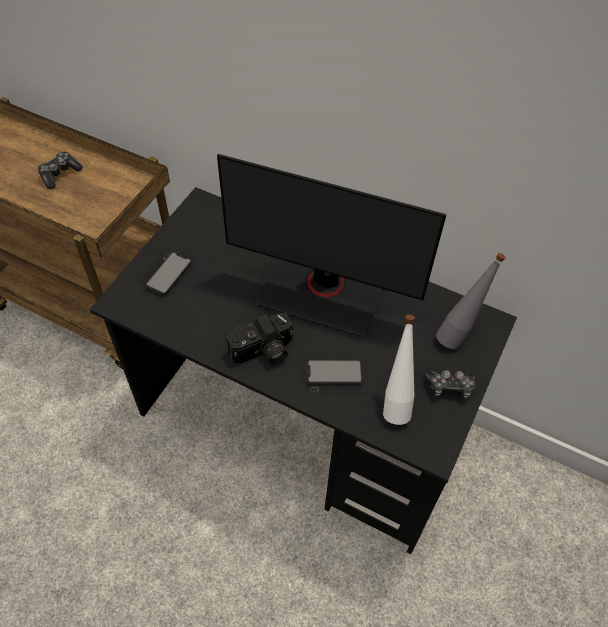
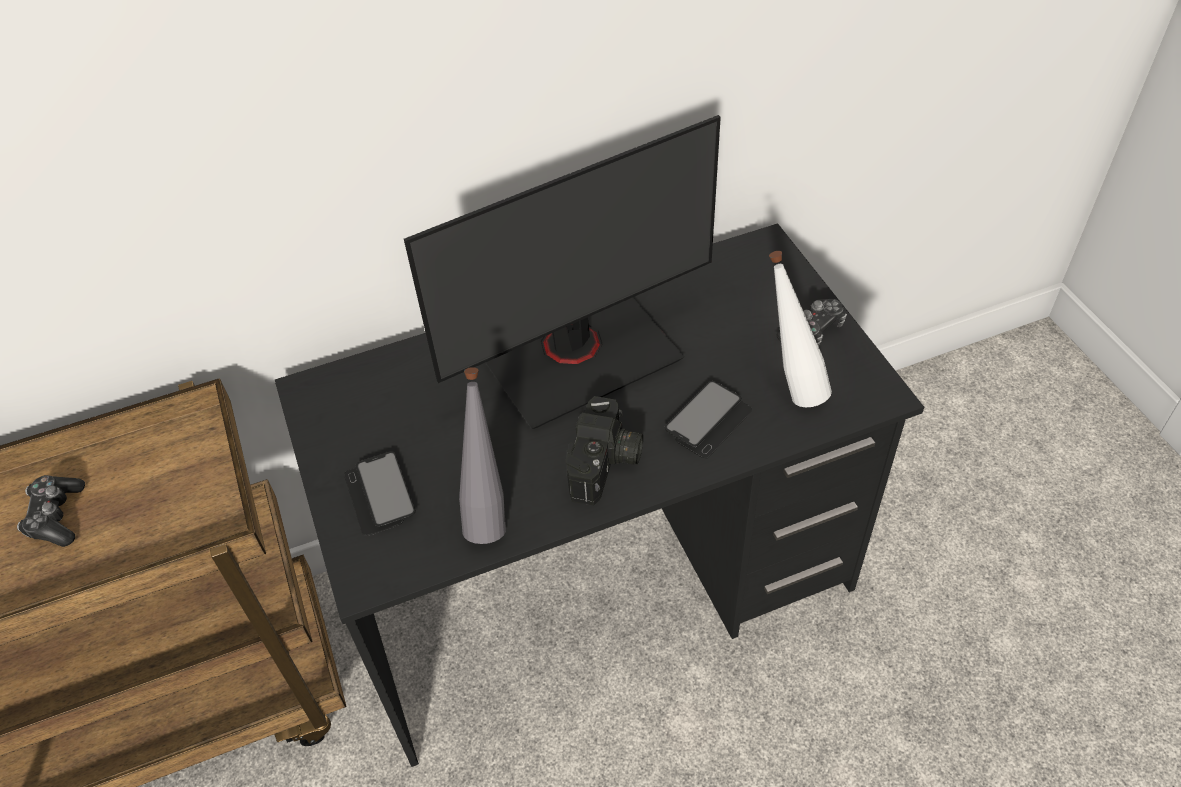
camera: 45 degrees left, 5 degrees down
(458, 334) = (754, 280): grey bottle -> grey bottle (488, 513)

